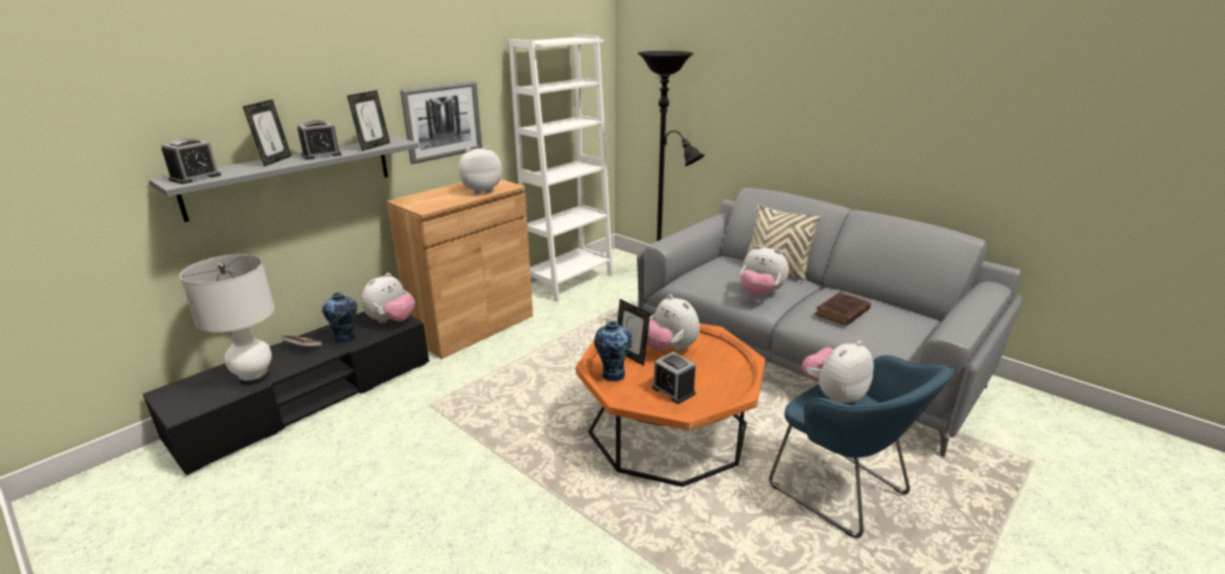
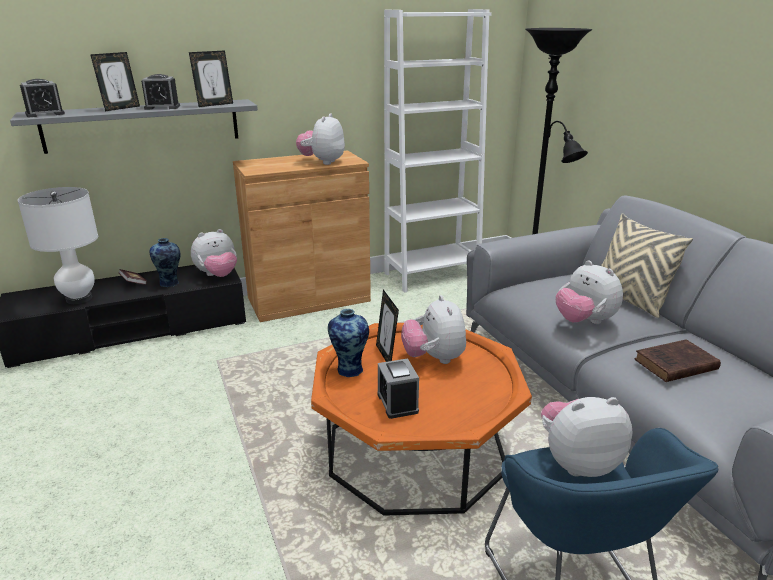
camera: 25 degrees right, 0 degrees up
(442, 121) = (302, 89): picture -> none
(481, 190) = (322, 162): plush toy -> plush toy turned 75 degrees counterclockwise

